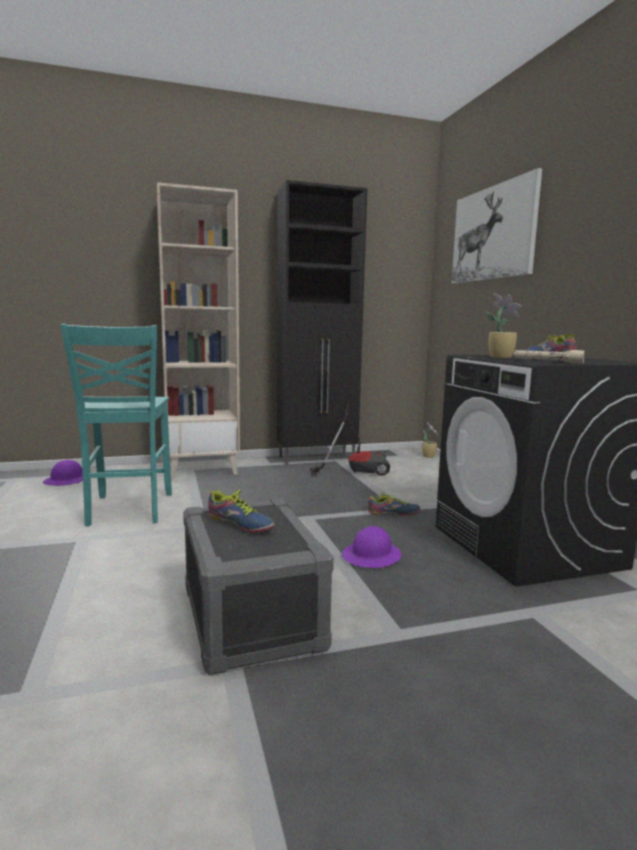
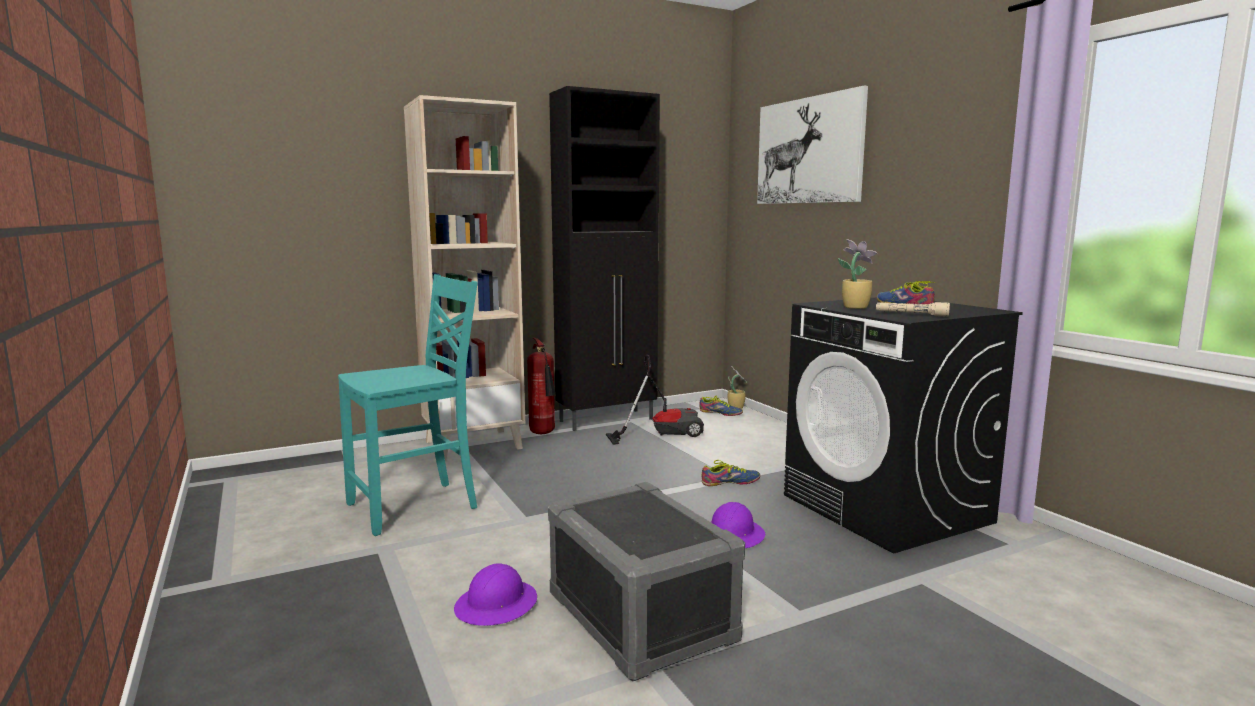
camera: 10 degrees left, 0 degrees up
(68, 481) = (308, 475): purple hard hat -> purple hard hat (497, 605)
(128, 510) = (415, 507): turquoise chair -> turquoise chair turned 105 degrees counterclockwise
(240, 523) = (625, 515): shoe -> shoe (720, 413)
(261, 465) = (544, 434): none -> fire extinguisher

